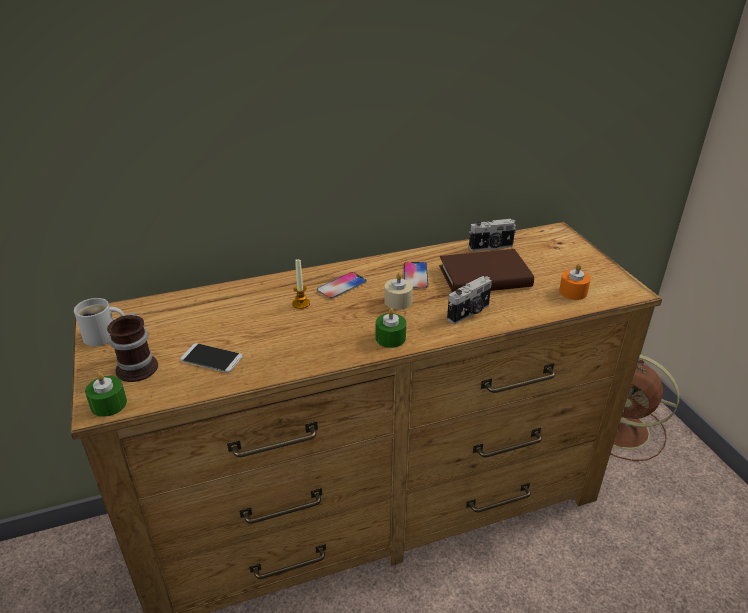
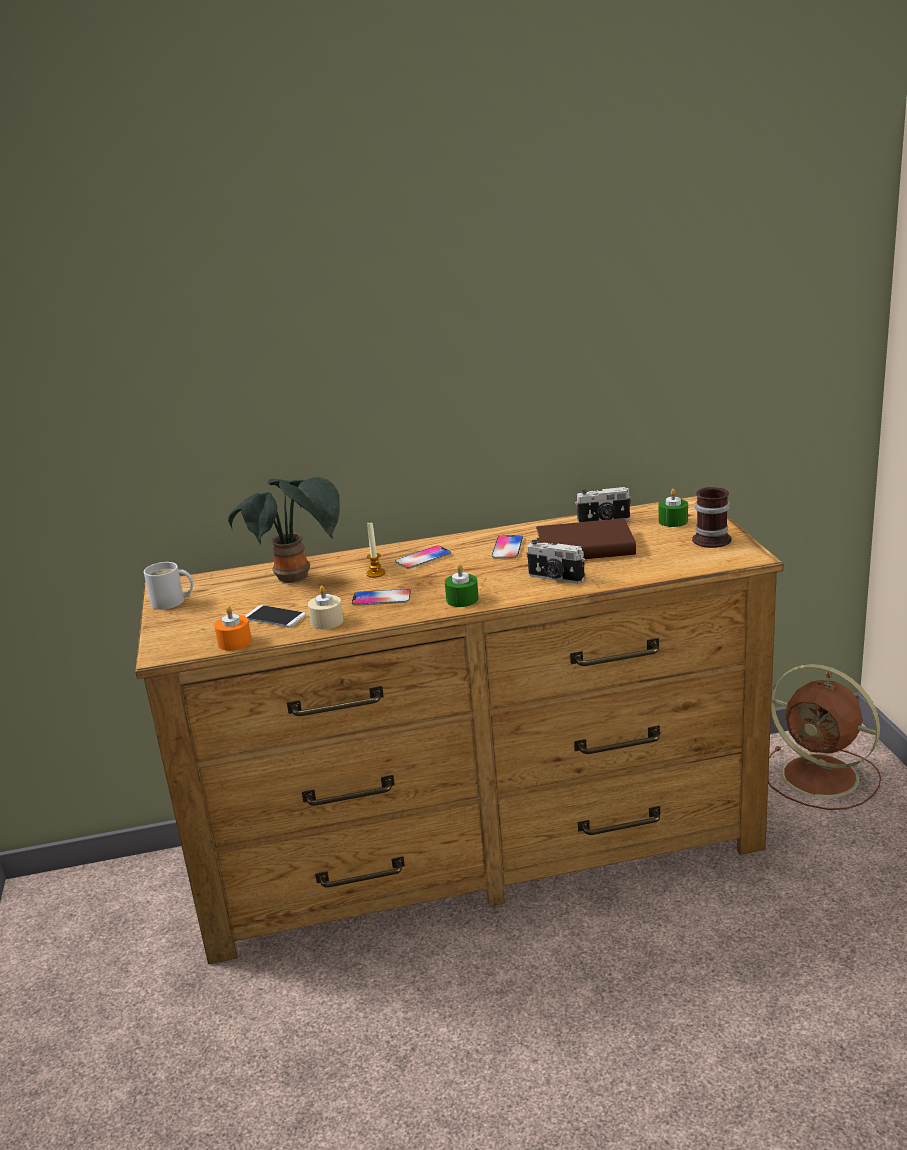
camera: 10 degrees right, 10 degrees down
(109, 404) = (172, 651): green candle -> green candle (673, 521)
(139, 365) = (204, 623): mug -> mug (712, 538)
(226, 308) = (296, 578): none -> potted plant
(313, 335) = (381, 598): none -> phone
(398, 301) = (480, 570): beige candle -> beige candle (327, 621)
(469, 313) = (555, 578): camera -> camera turned 60 degrees clockwise
(573, 292) = (680, 558): orange candle -> orange candle (234, 642)

